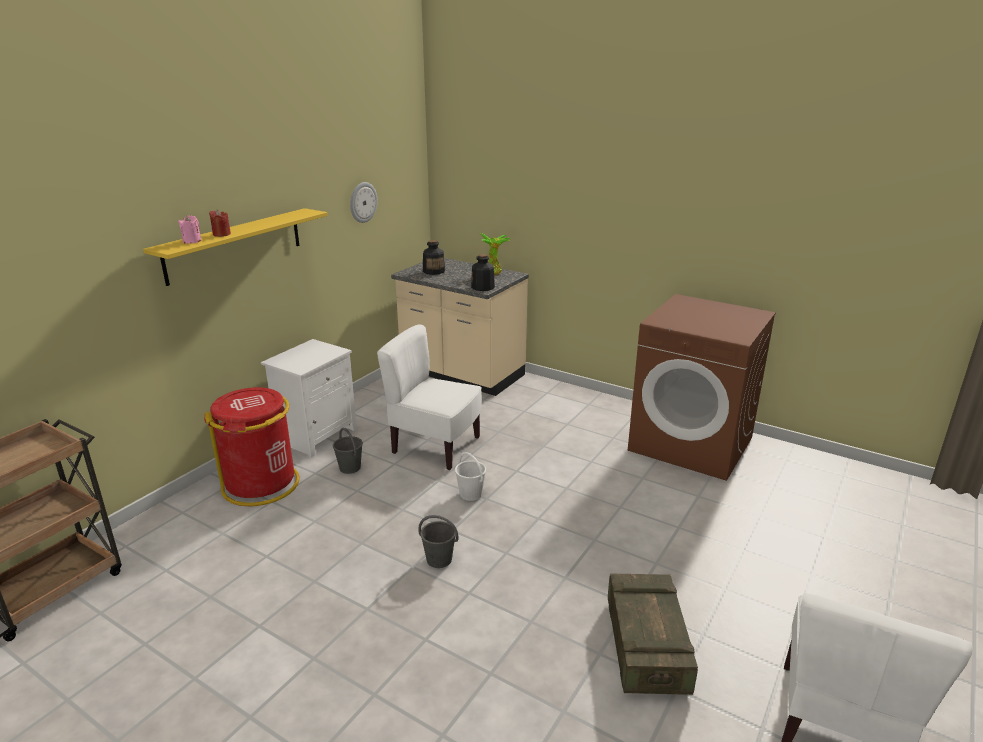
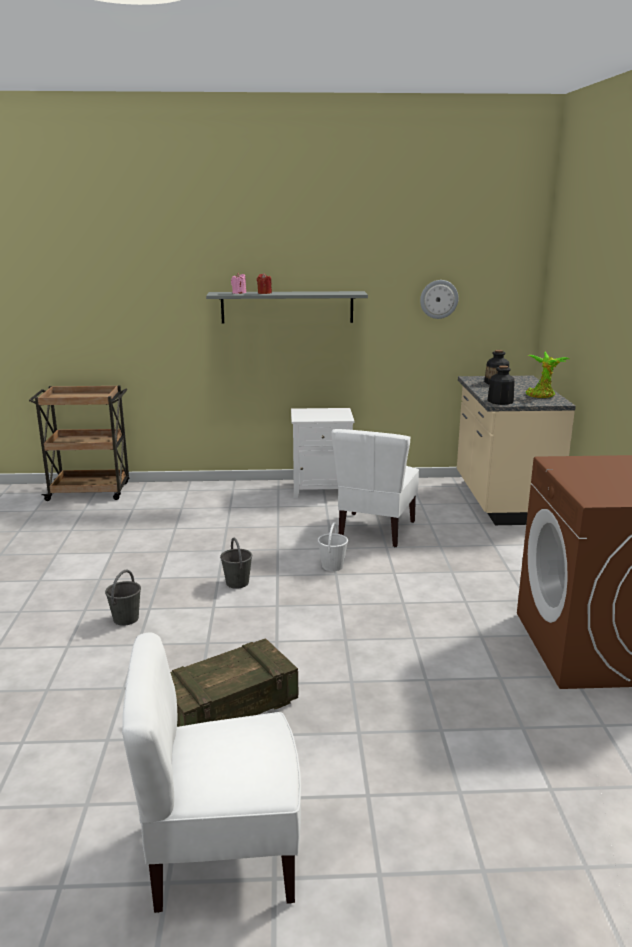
camera: 55 degrees right, 5 degrees down
(235, 245) = (287, 307): yellow shelf -> grey shelf
(261, 484) = (242, 497): red trash can -> none
(350, 467) = (300, 514): grey bucket -> grey bucket (126, 618)
(435, 446) = (375, 530): white chair -> white chair turned 150 degrees counterclockwise

